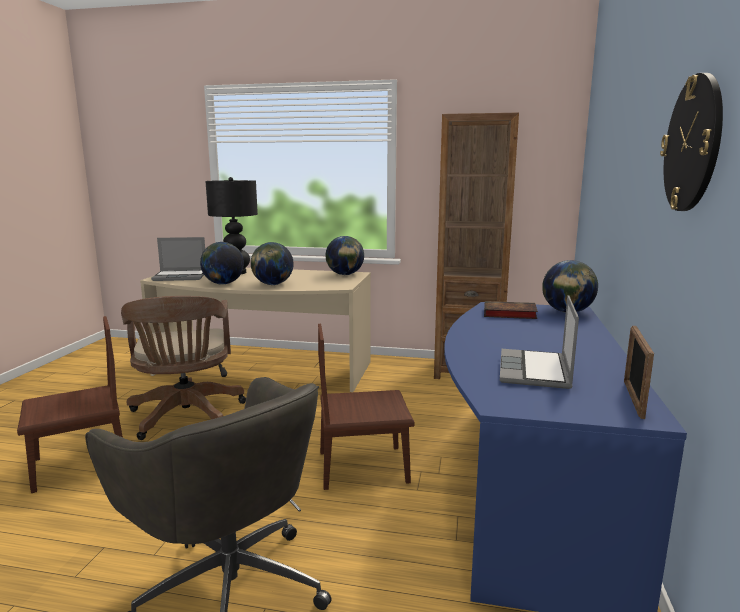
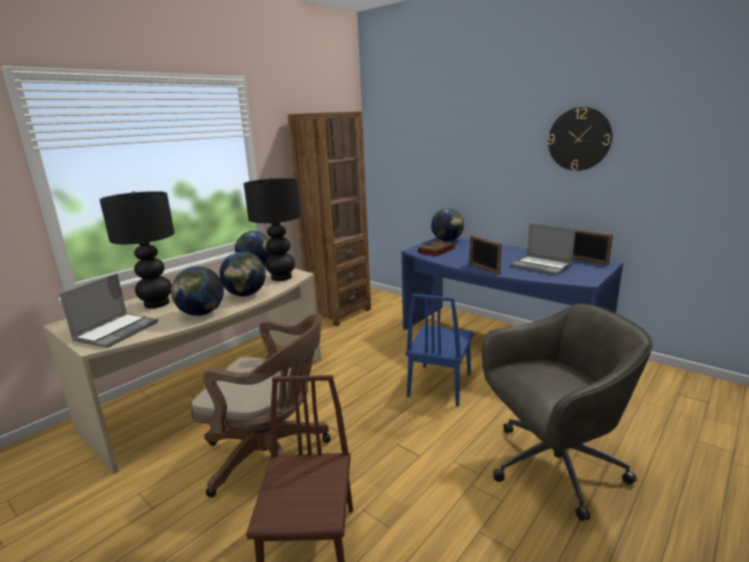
camera: 60 degrees left, 5 degrees up
(327, 284) = (281, 277): none -> black table lamp
(363, 467) = (439, 384): brown chair -> blue chair
(466, 342) = (483, 269): none -> picture frame

